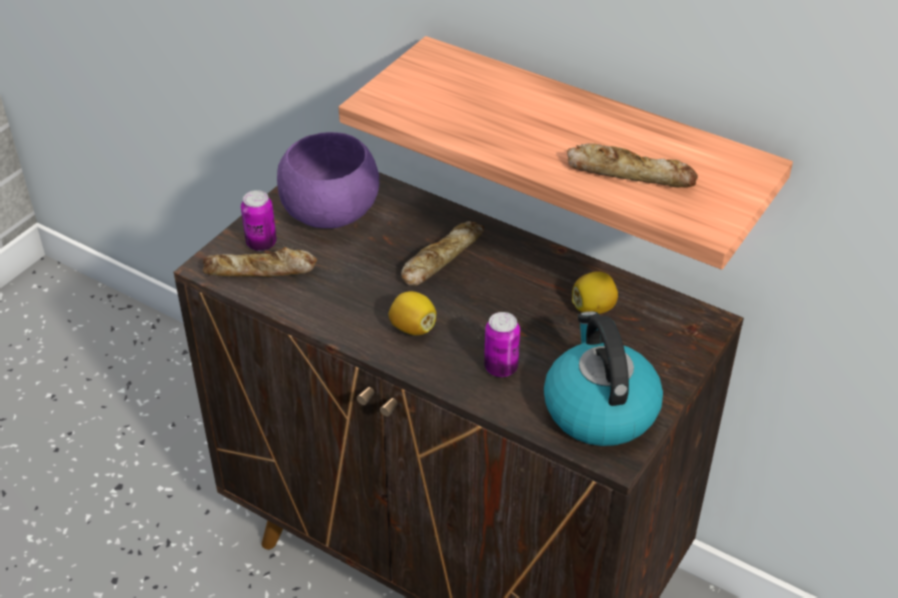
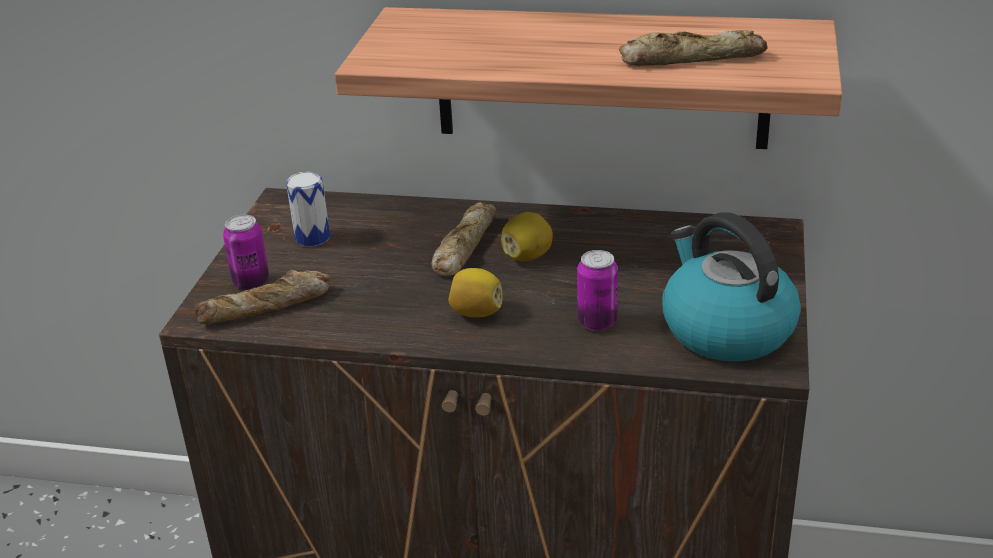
camera: 20 degrees left, 10 degrees down
(329, 212) = (312, 237): purple bowl -> can
(594, 308) = (653, 247): lemon -> lemon (527, 256)

